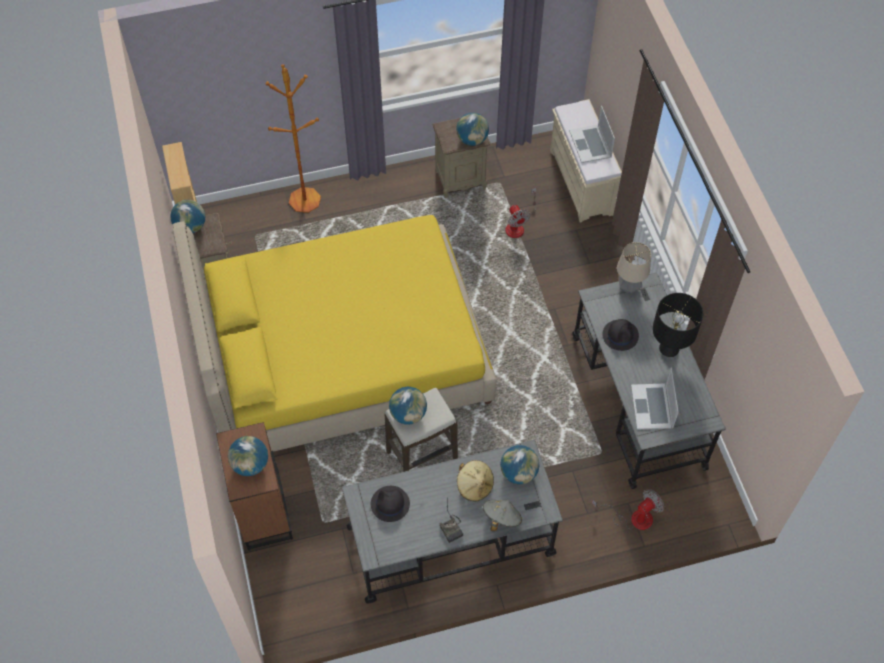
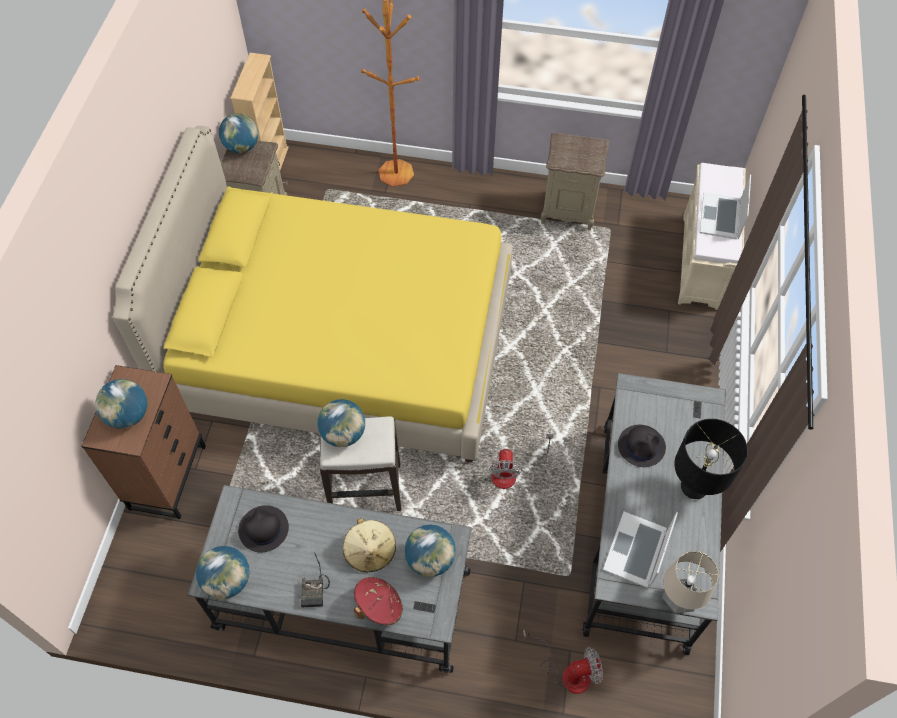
camera: 25 degrees right, 0 degrees up
(472, 140) = (586, 164): globe -> globe (228, 581)
(501, 518) = (379, 606): grey hat -> red hat
(518, 225) = (606, 281): fan -> fan (511, 472)
(629, 287) = (681, 393): table lamp -> table lamp (678, 600)

